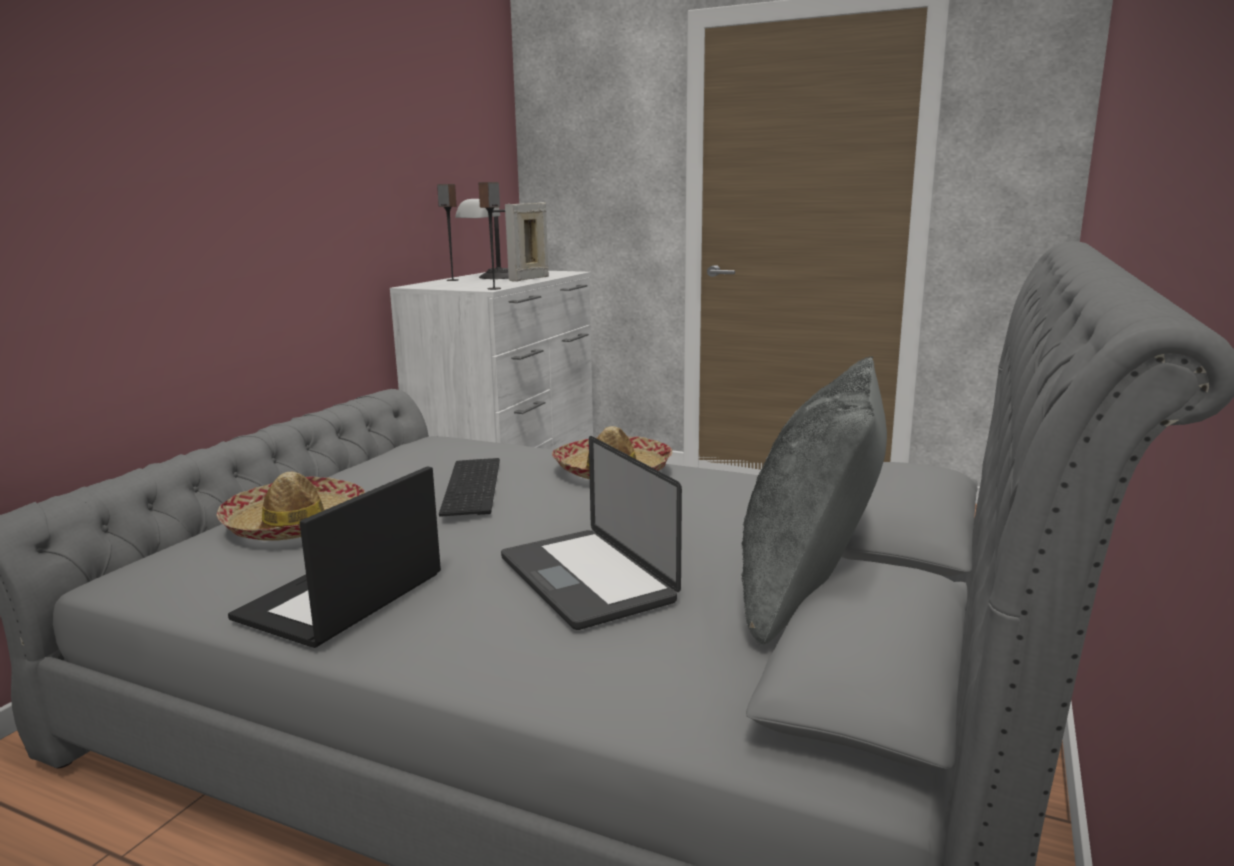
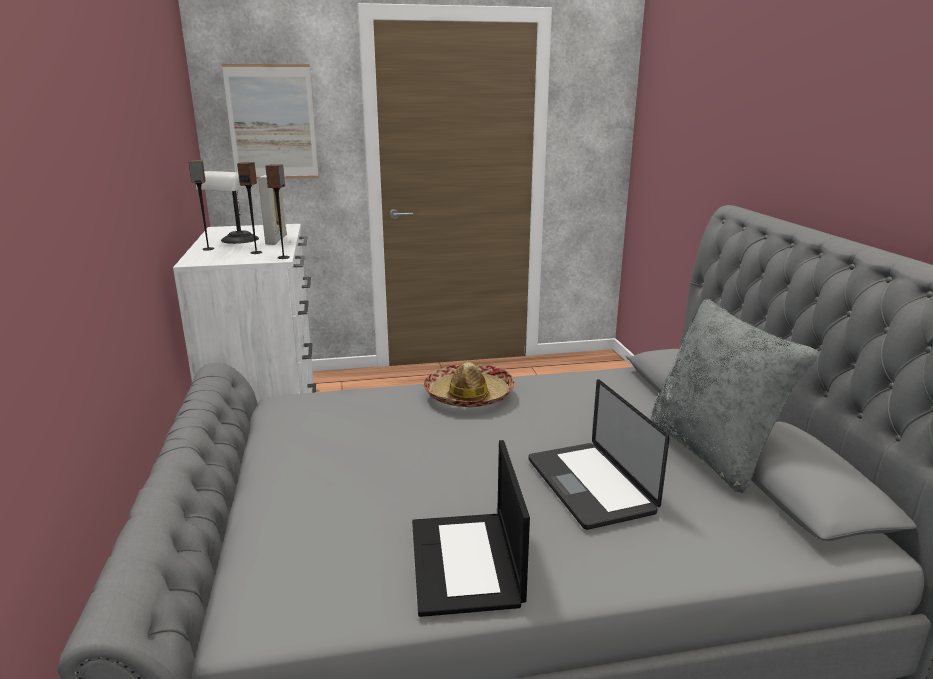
camera: 35 degrees left, 5 degrees up
(295, 524) = (311, 516): hat -> none
(475, 486) = (402, 437): keyboard -> none
(483, 284) = (256, 252): none -> speaker
(585, 579) = (589, 485): laptop -> laptop turned 45 degrees clockwise
(588, 158) = (272, 123): none -> picture

